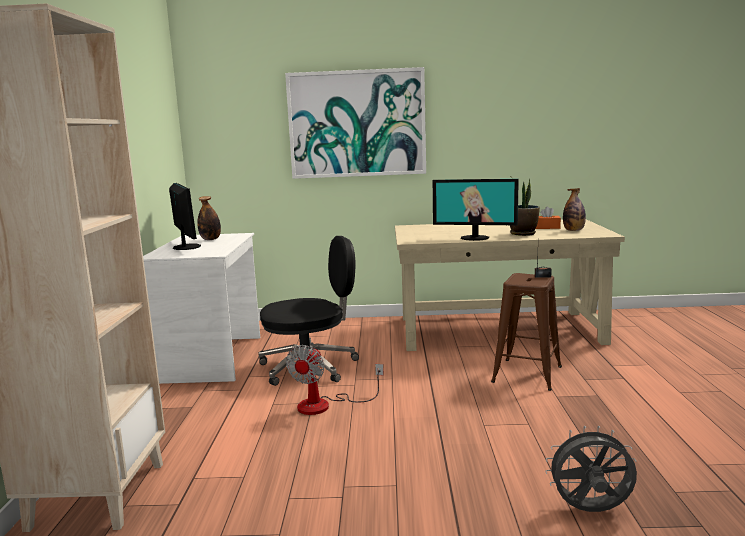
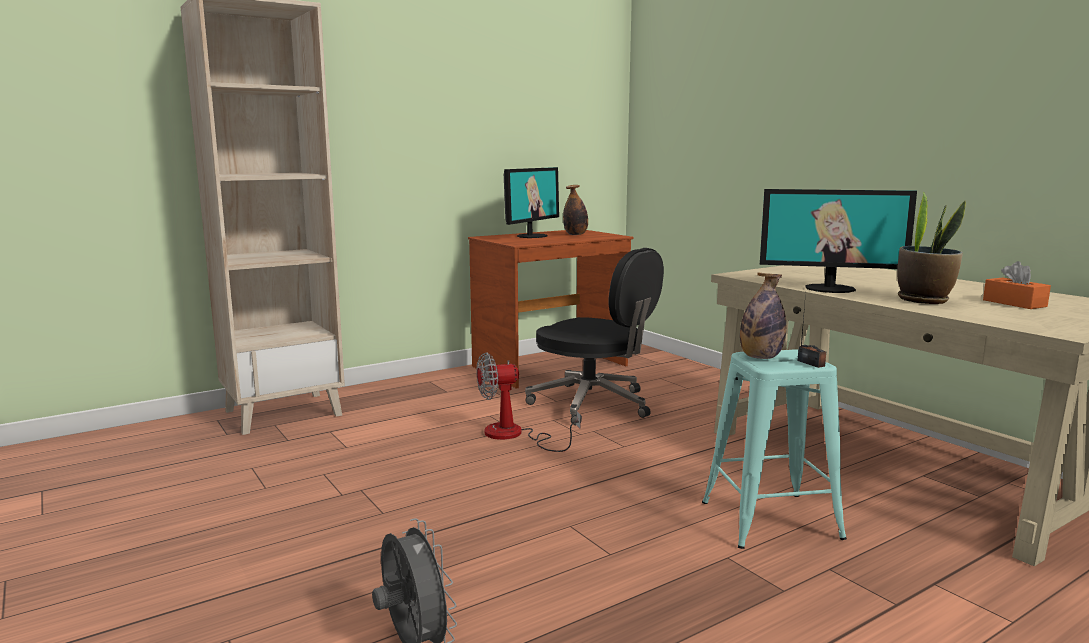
camera: 55 degrees right, 0 degrees up
(213, 358) = (550, 366): white desk -> brown desk
(357, 124) = (796, 102): picture -> none
(475, 238) = (830, 288): monitor -> monitor turned 60 degrees counterclockwise
(527, 374) = (770, 520): brown stool -> turquoise stool
(573, 230) = (1036, 316): bottle -> bottle (760, 357)

